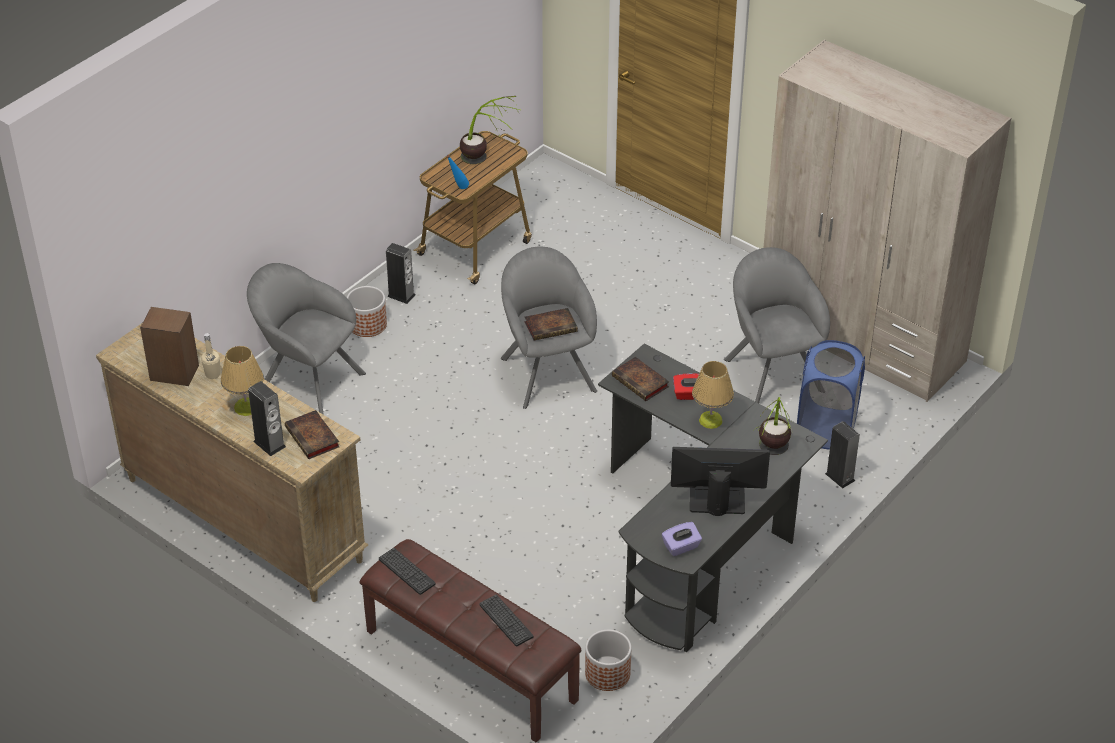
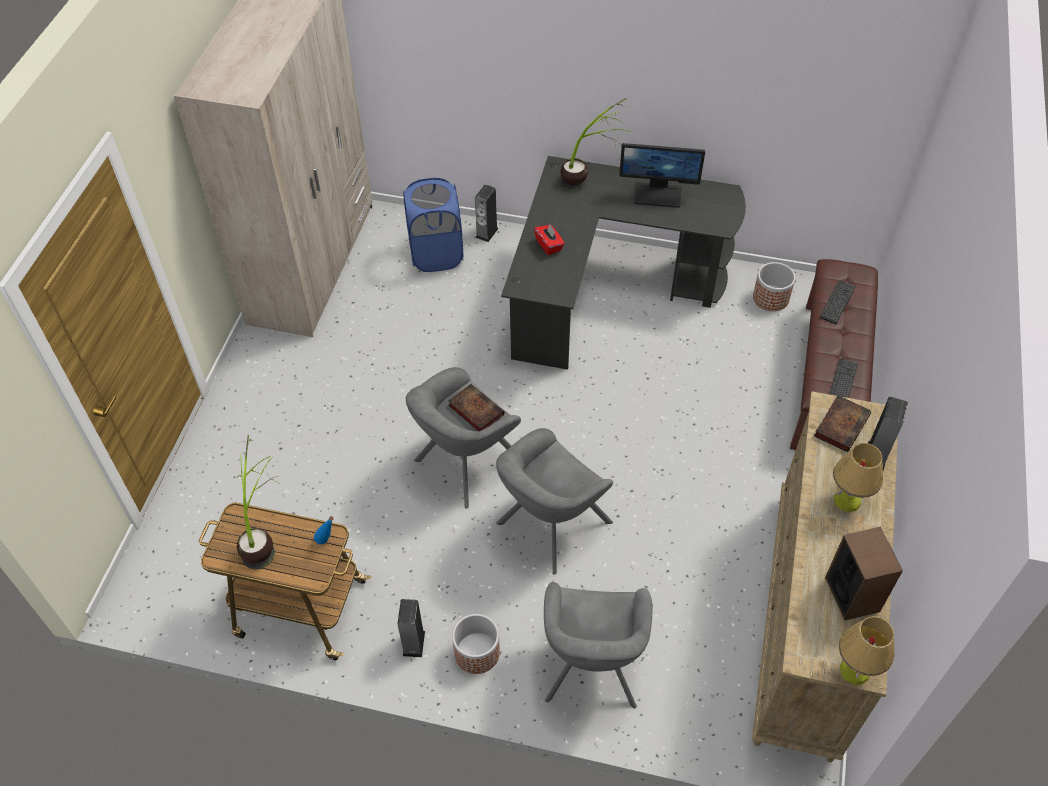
camera: 115 degrees left, 10 degrees up
(213, 374) = (827, 556): beige bottle -> none
(641, 382) = (553, 279): book -> none
(681, 547) = (719, 199): purple tissue box -> none
(710, 420) = (571, 224): table lamp -> table lamp (854, 670)
(716, 501) = (658, 194): monitor -> monitor turned 60 degrees counterclockwise
(771, 371) = (382, 306): grey armchair -> grey armchair (549, 526)

